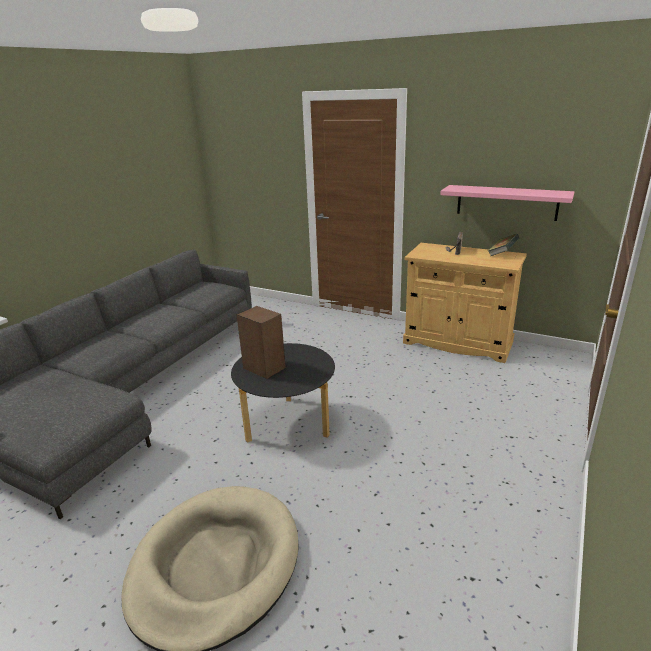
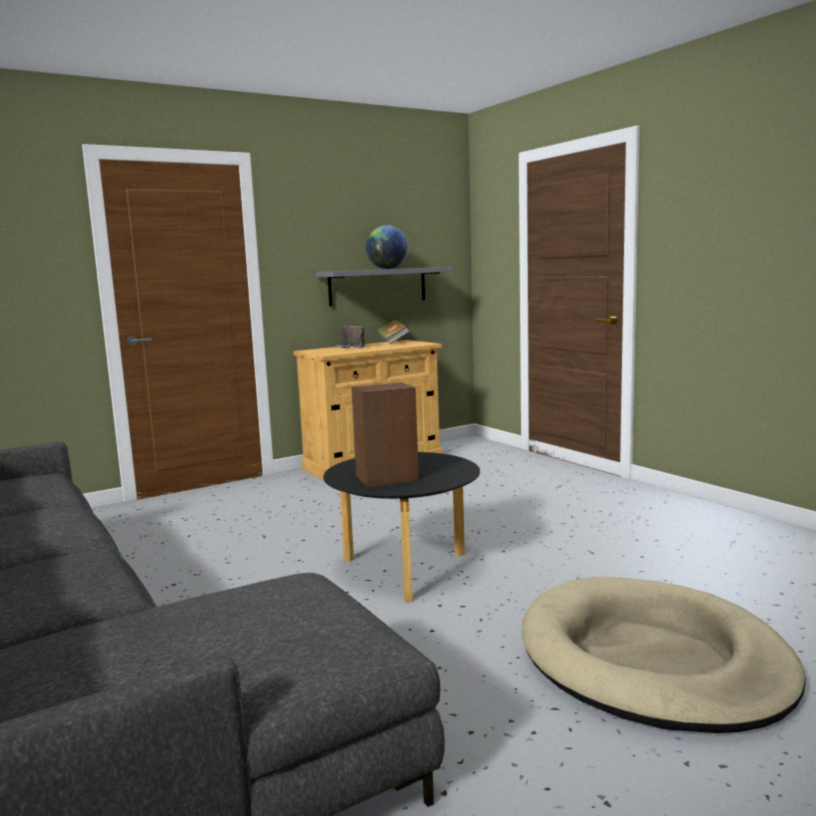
camera: 60 degrees left, 15 degrees down
(504, 191) = (388, 268): none -> globe
(506, 202) = (378, 286): pink shelf -> grey shelf

